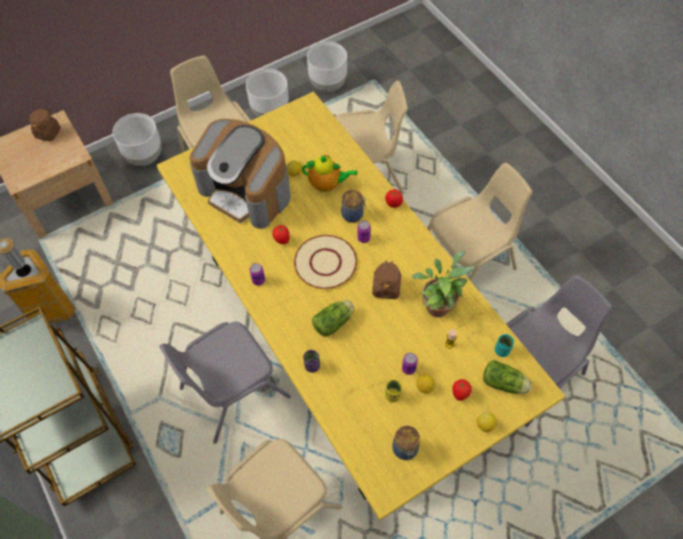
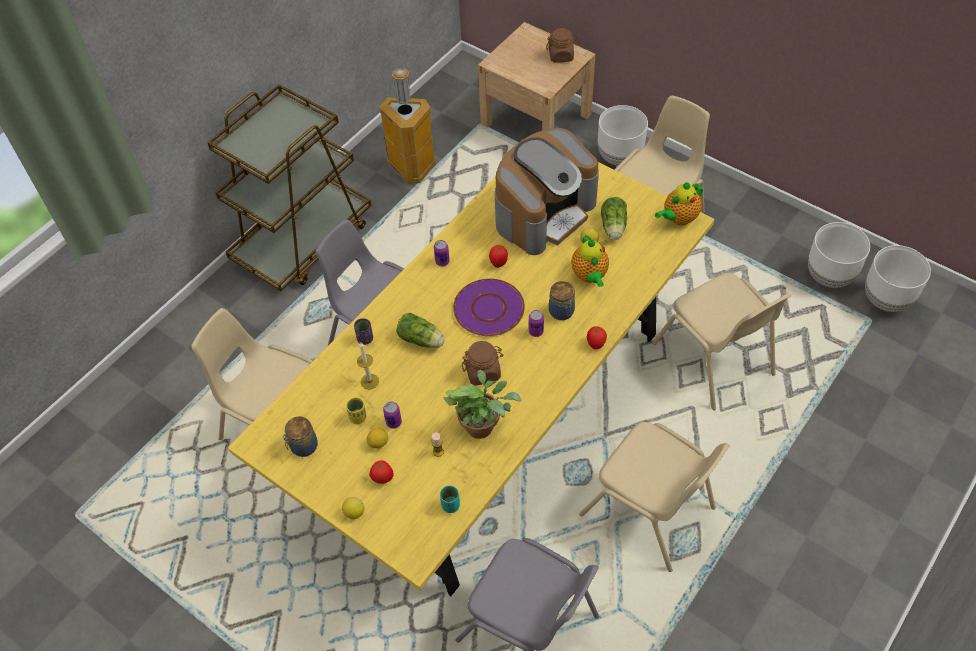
camera: 70 degrees right, 5 degrees down
(246, 191) = (544, 212): coffee machine -> coffee machine turned 150 degrees counterclockwise
(270, 112) = (749, 237): white planter -> white planter (886, 299)
(302, 111) = (678, 218): none -> teapot
(325, 263) = (488, 308): beige plate -> purple plate
(359, 375) = (369, 381): none -> candle
(505, 384) = (410, 519): lettuce -> lettuce (613, 228)

